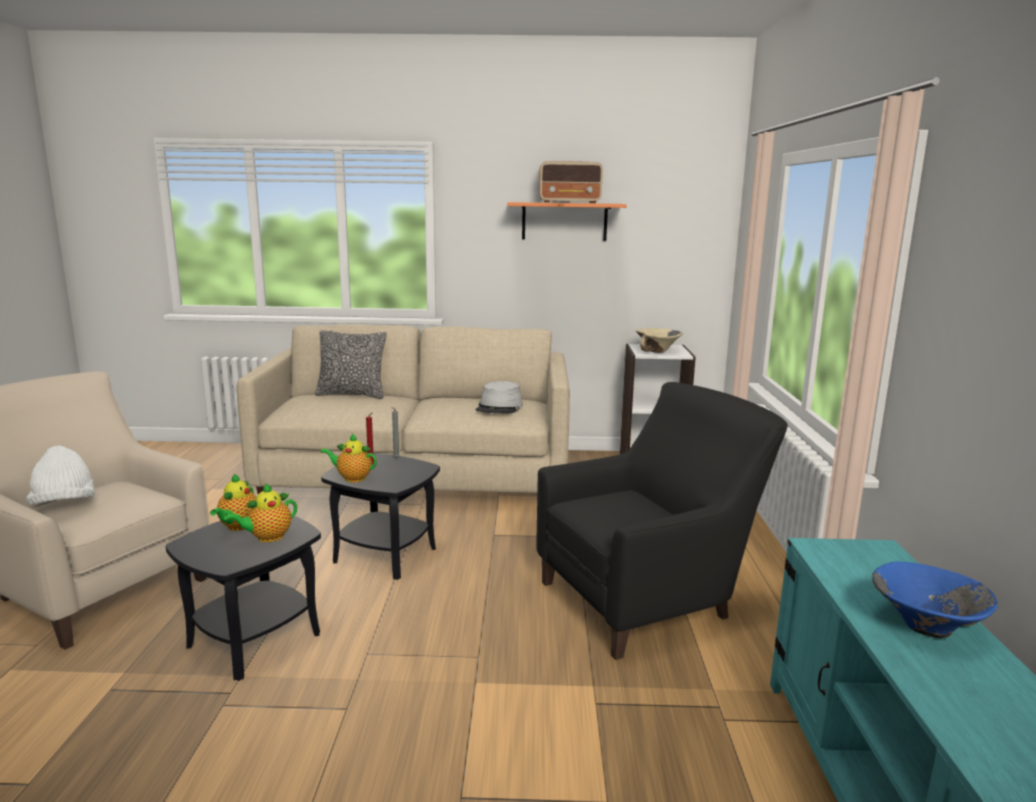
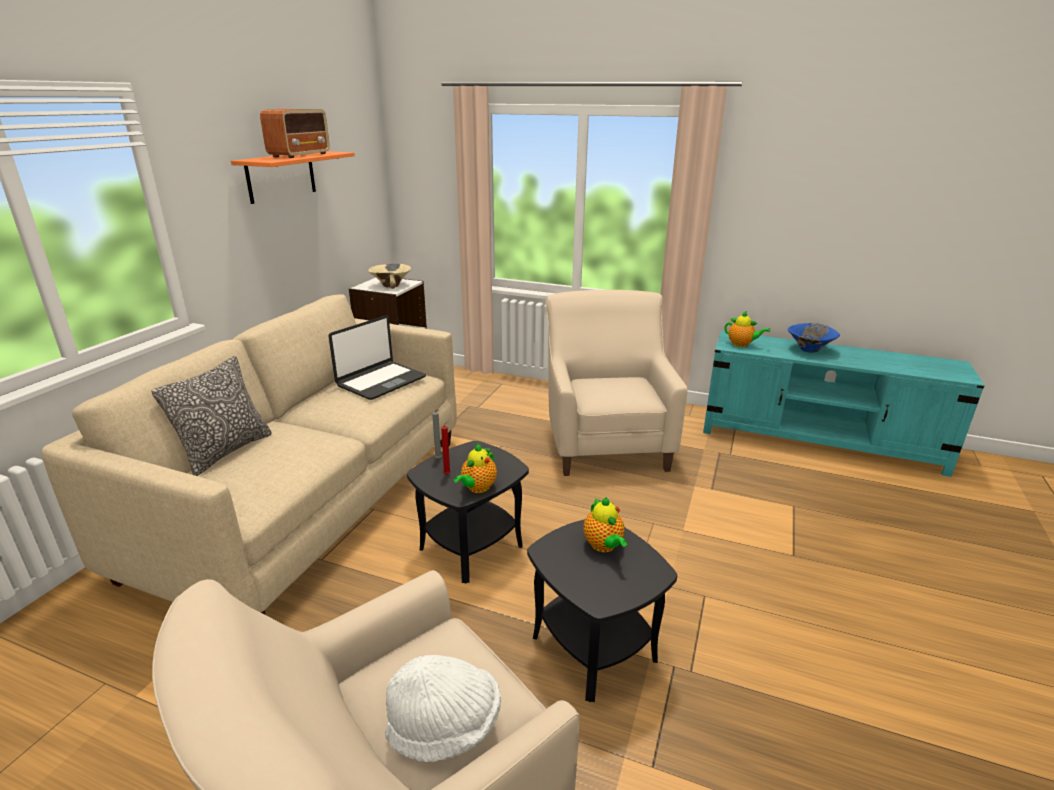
camera: 70 degrees left, 10 degrees up
(238, 527) = (570, 565): teapot -> teapot (742, 344)
(499, 407) = (380, 381): grey hat -> laptop
(650, 599) = (604, 441): black armchair -> beige armchair

